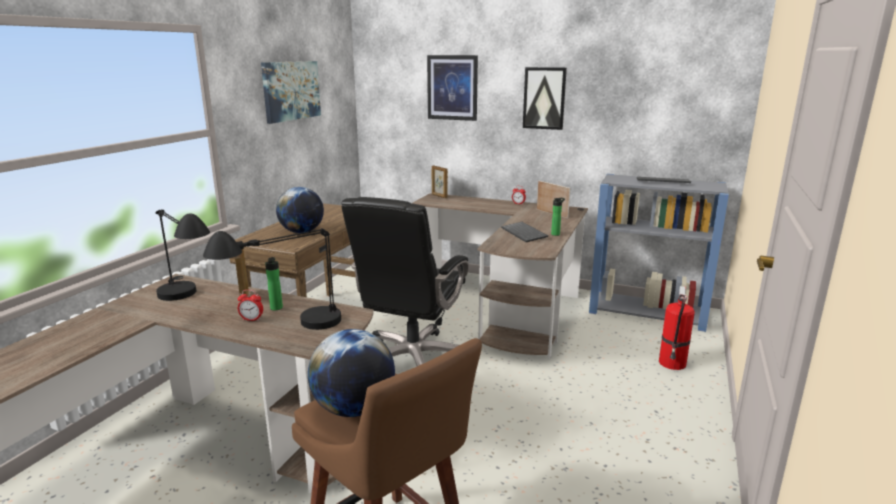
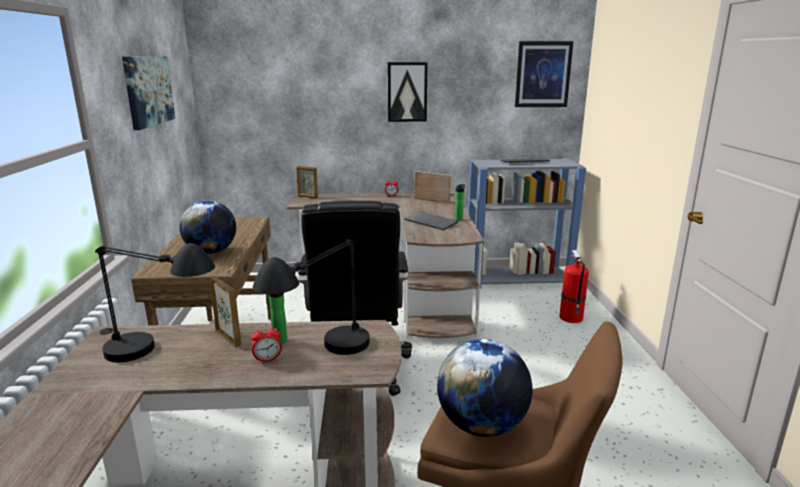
camera: 25 degrees left, 0 degrees up
(452, 87) = (311, 84): picture -> picture (543, 74)

